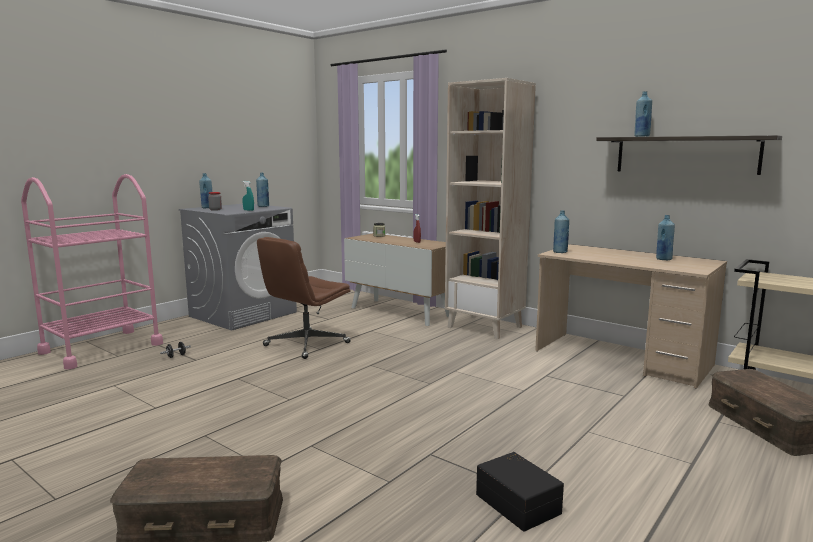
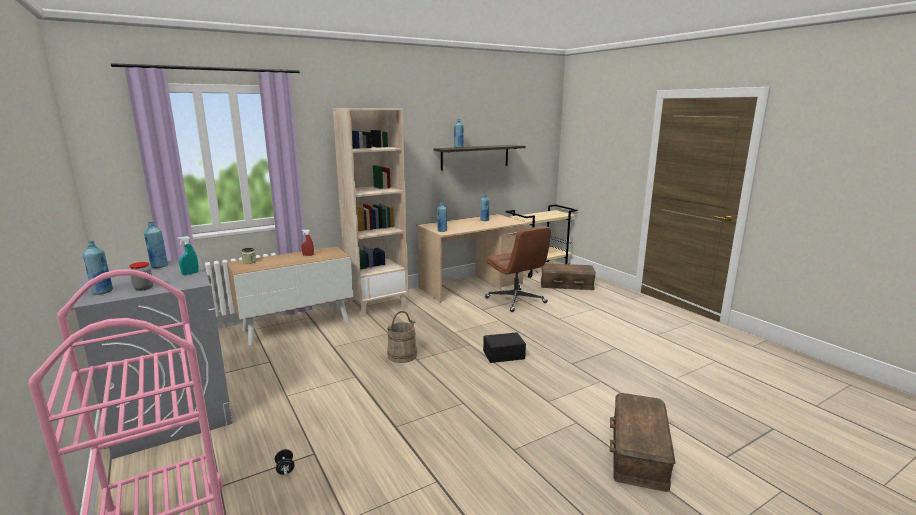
camera: 70 degrees left, 5 degrees up
(306, 344) = (336, 381): brown office chair -> brown office chair (516, 300)
(374, 357) = (402, 355): none -> beige bucket
(519, 503) = (625, 351): black storage box -> black storage box (503, 354)

